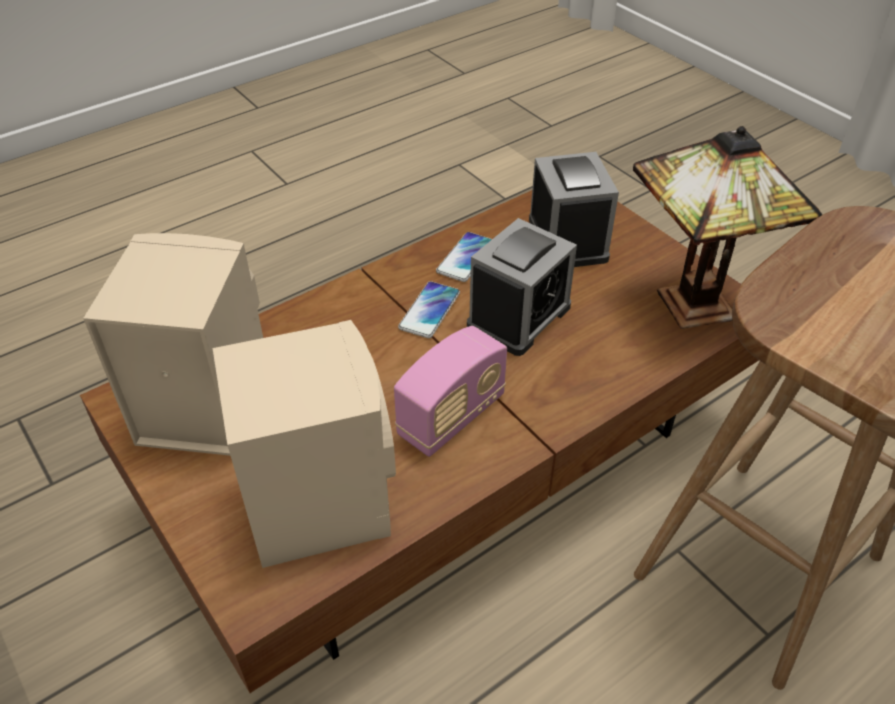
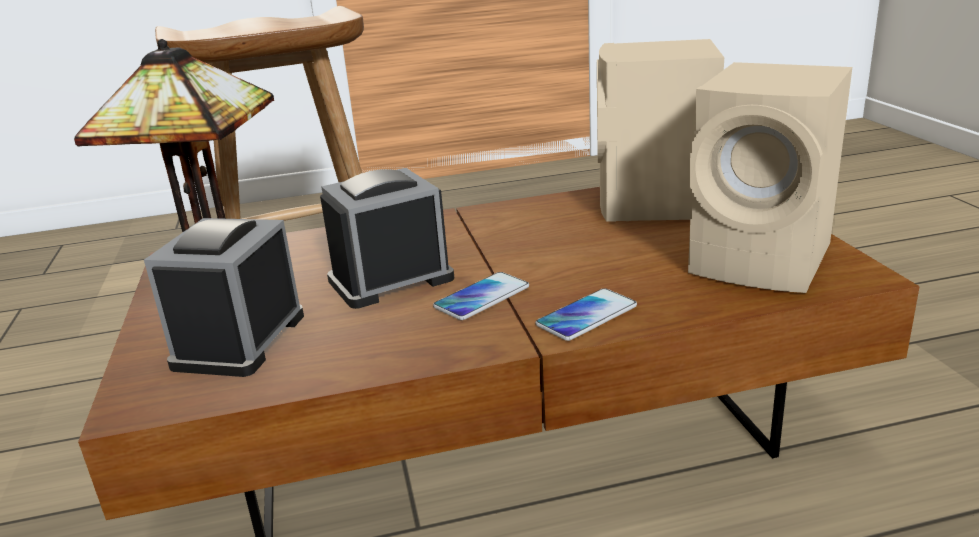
camera: 155 degrees left, 20 degrees down
(451, 416) = (519, 229): radio -> none
(466, 258) = (389, 341): phone -> phone (586, 316)

